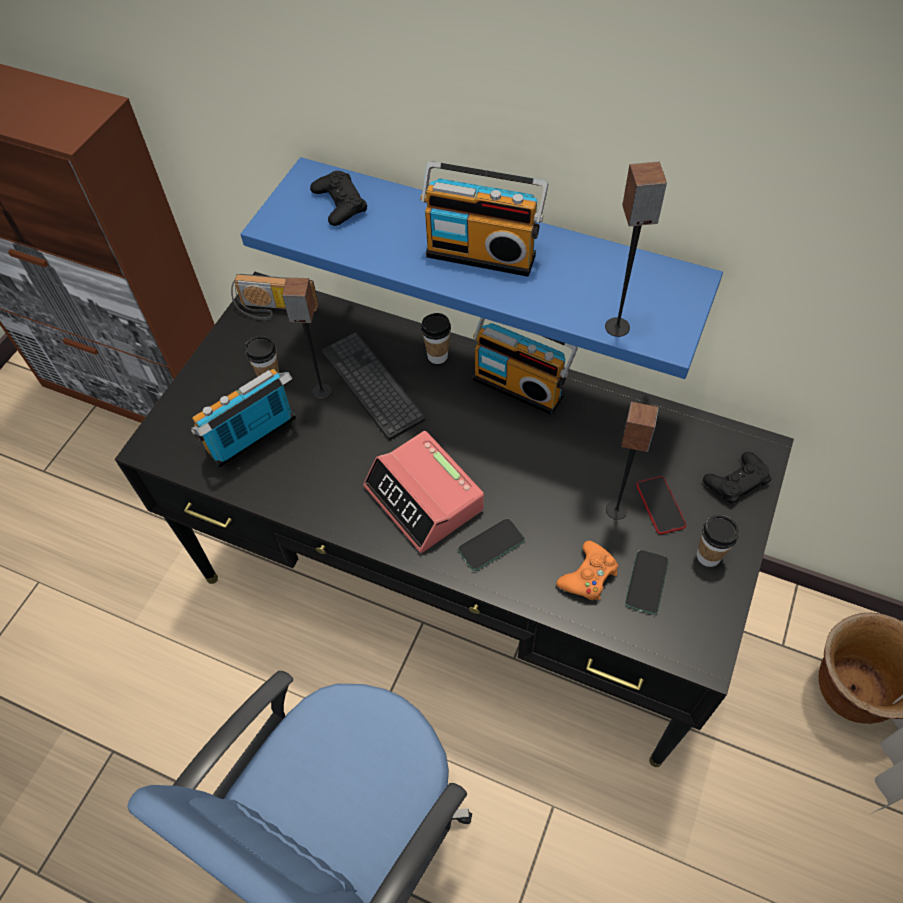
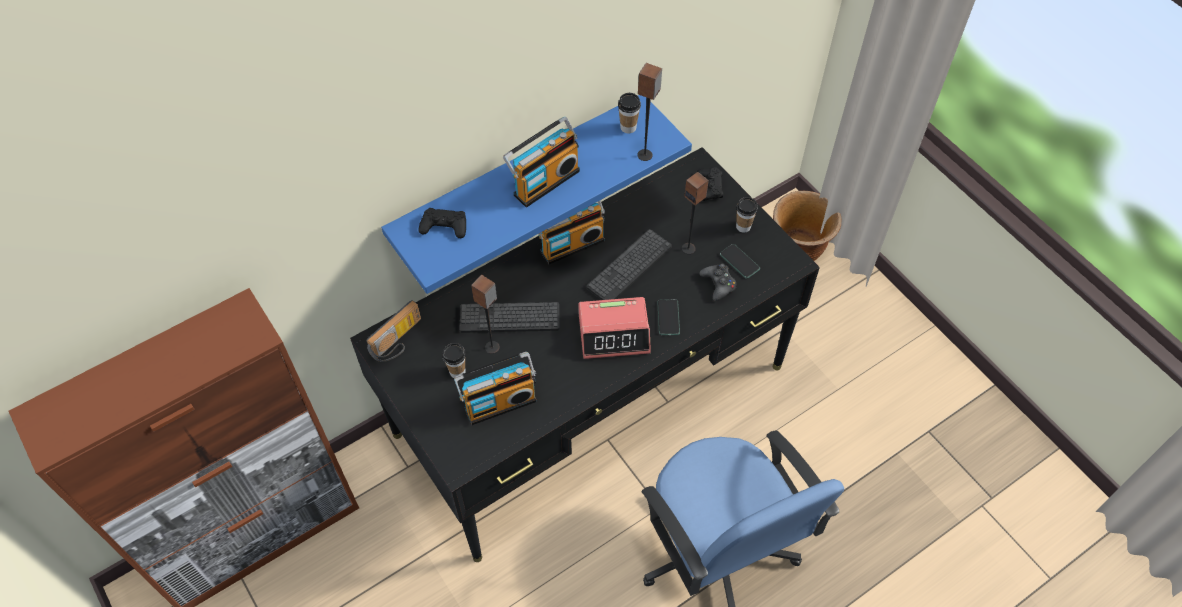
camera: 60 degrees left, 0 degrees up
(254, 438) = (499, 402): radio -> radio turned 105 degrees counterclockwise
(437, 356) = (515, 272): cup -> cup (628, 127)
(534, 461) = (629, 267): none -> keyboard
(588, 576) = (718, 284): orange game controller -> black game controller
(660, 505) = (699, 228): phone -> none

